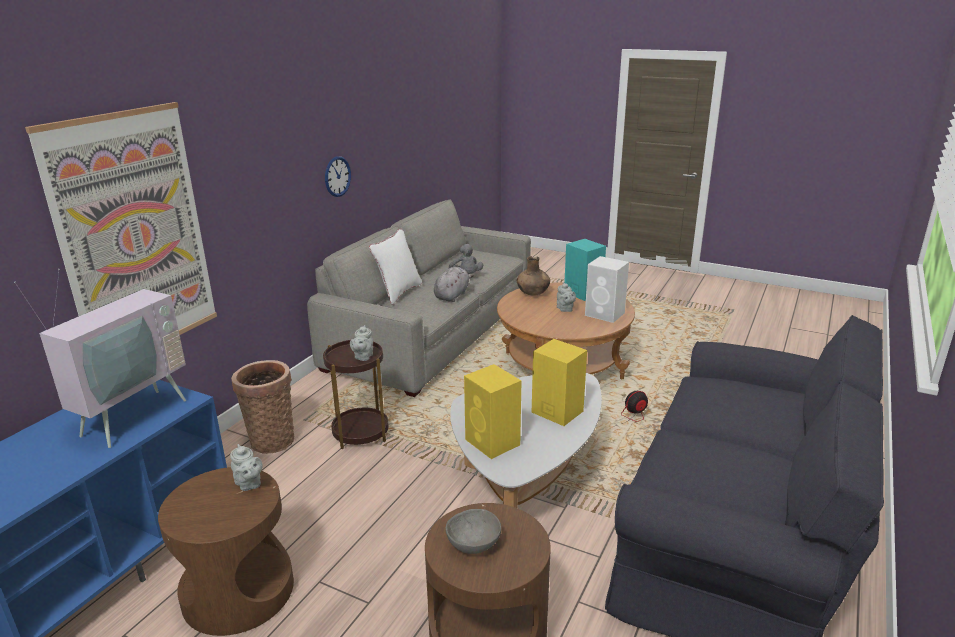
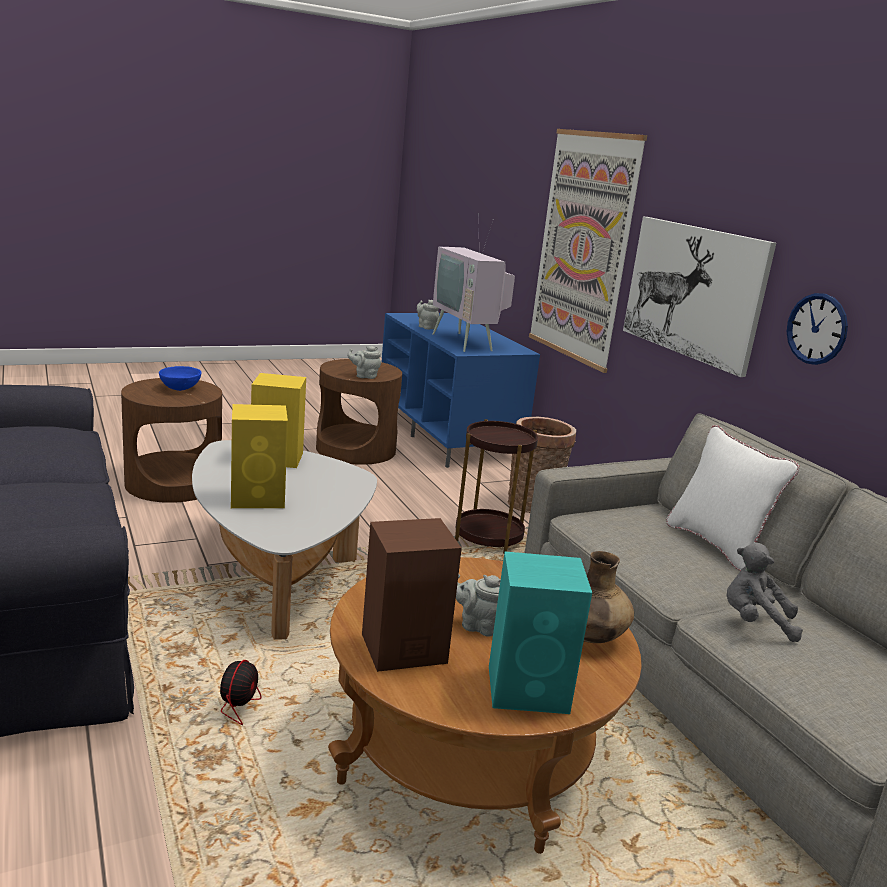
camera: 125 degrees right, 5 degrees down
(265, 202) = (693, 291): none -> picture
(363, 357) = (493, 439): grey teapot -> grey teapot (426, 327)
(452, 295) = (665, 576): grey plush toy -> none
(473, 545) = (180, 388): grey bowl -> blue bowl
(605, 314) = (401, 648): white speaker -> brown speaker

